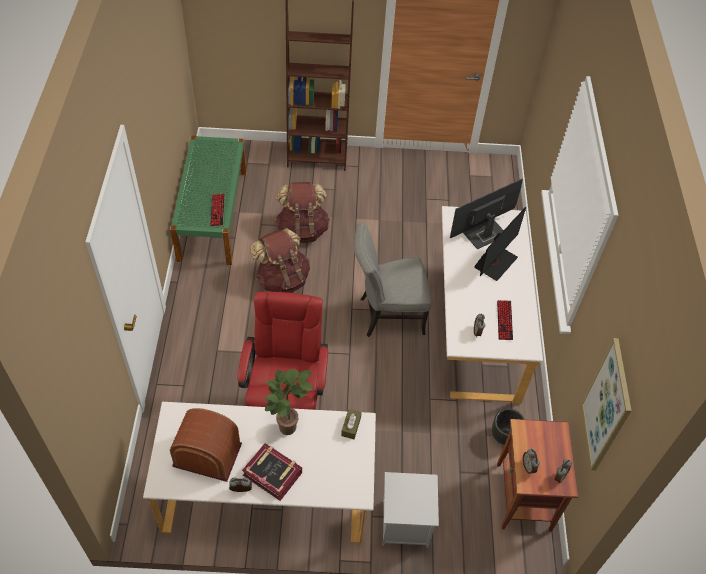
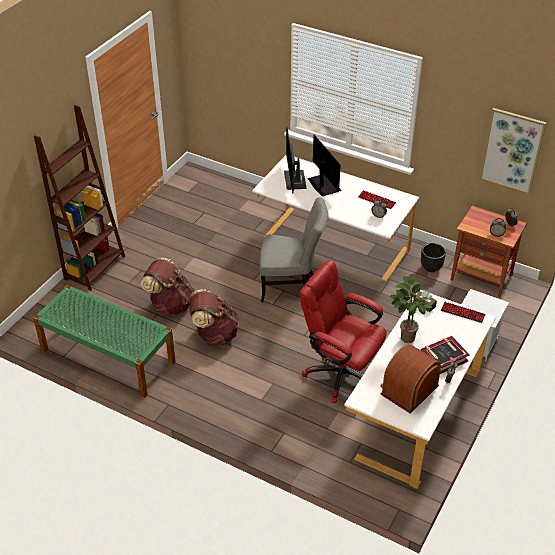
camera: 60 degrees left, 10 degrees down
(217, 210) = (141, 327): keyboard -> keyboard (462, 313)
(387, 315) = (291, 287): grey chair -> grey chair turned 105 degrees counterclockwise

